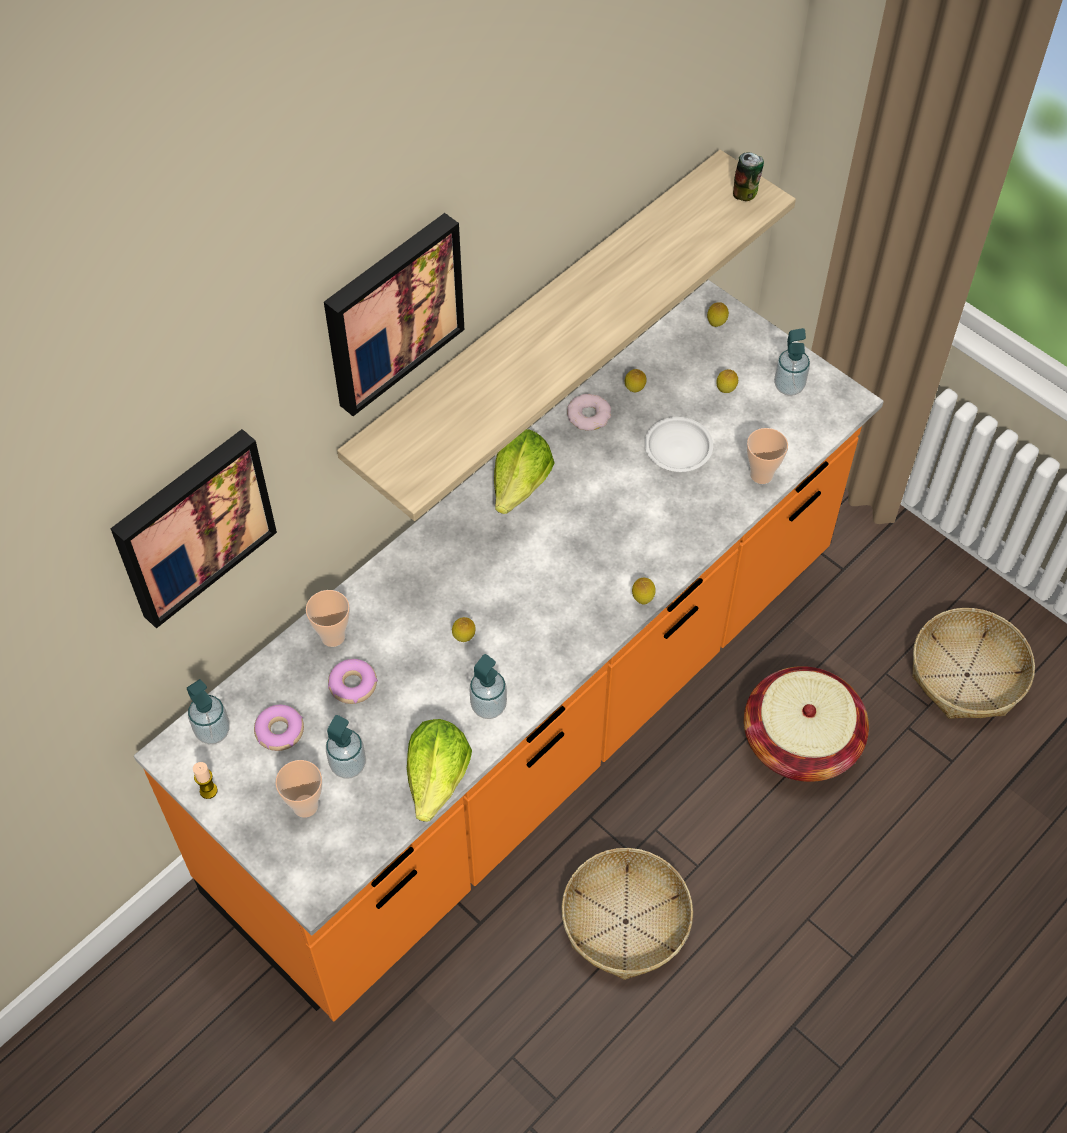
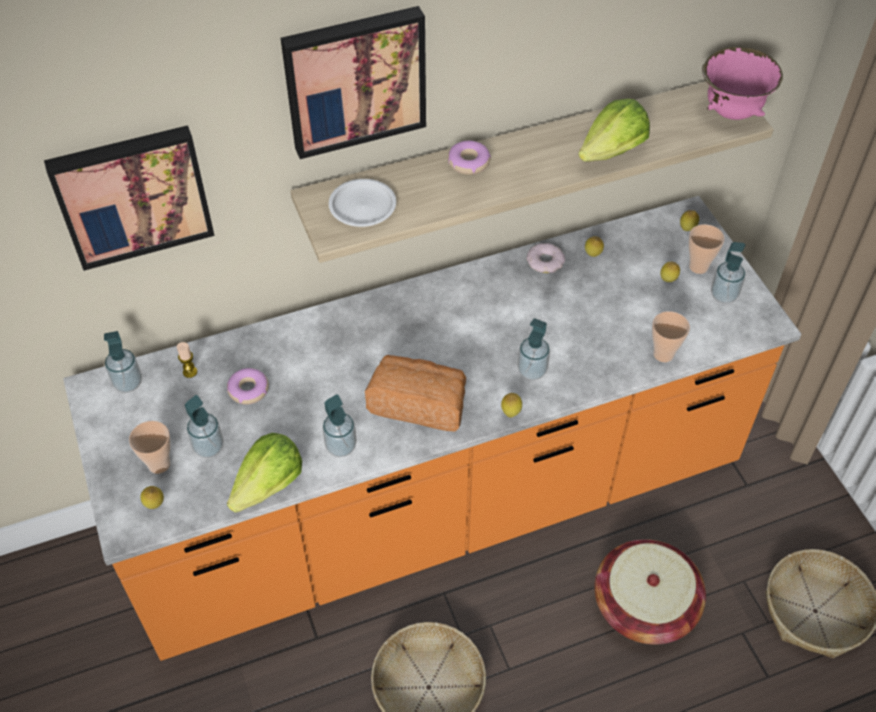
camera: 25 degrees right, 5 degrees down
(208, 790) = (97, 424): candle -> candle (190, 372)
(279, 731) = (174, 402): donut -> donut (468, 163)
(333, 636) = (255, 349): cup -> cup (698, 266)
(464, 638) = (352, 388): lemon -> lemon (155, 505)
(520, 485) = (462, 293): lettuce -> lettuce (612, 151)
(544, 627) = (419, 404): none -> bread
(640, 544) = (532, 371): none -> soap dispenser
(677, 448) = (604, 309): white plate -> white plate (362, 207)
(745, 193) = (731, 112): can -> pink bowl

